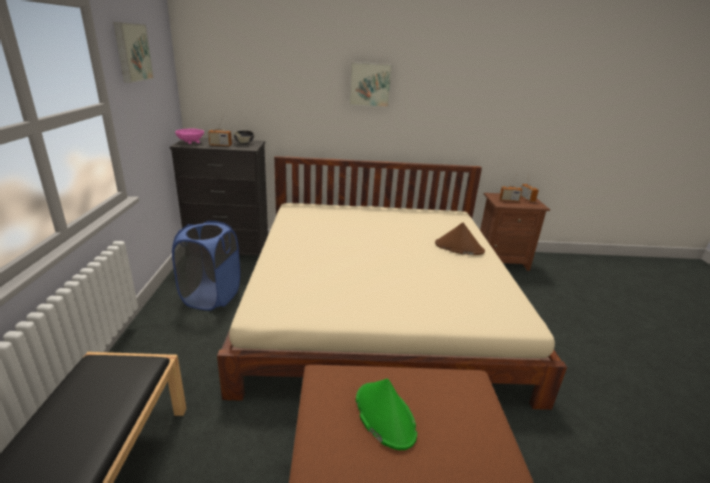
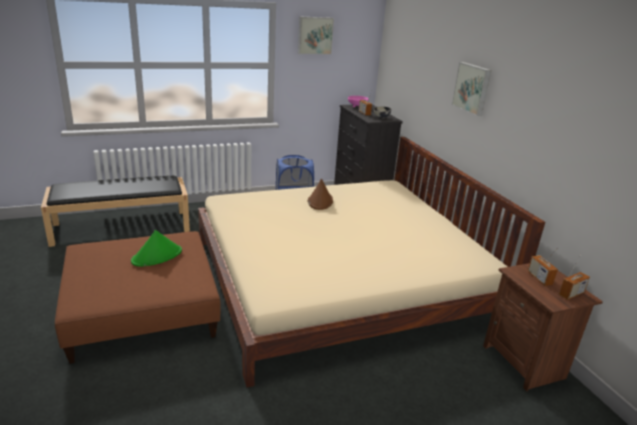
camera: 70 degrees right, 0 degrees up
(459, 247) = (390, 264): brown hat -> brown hat (320, 201)

